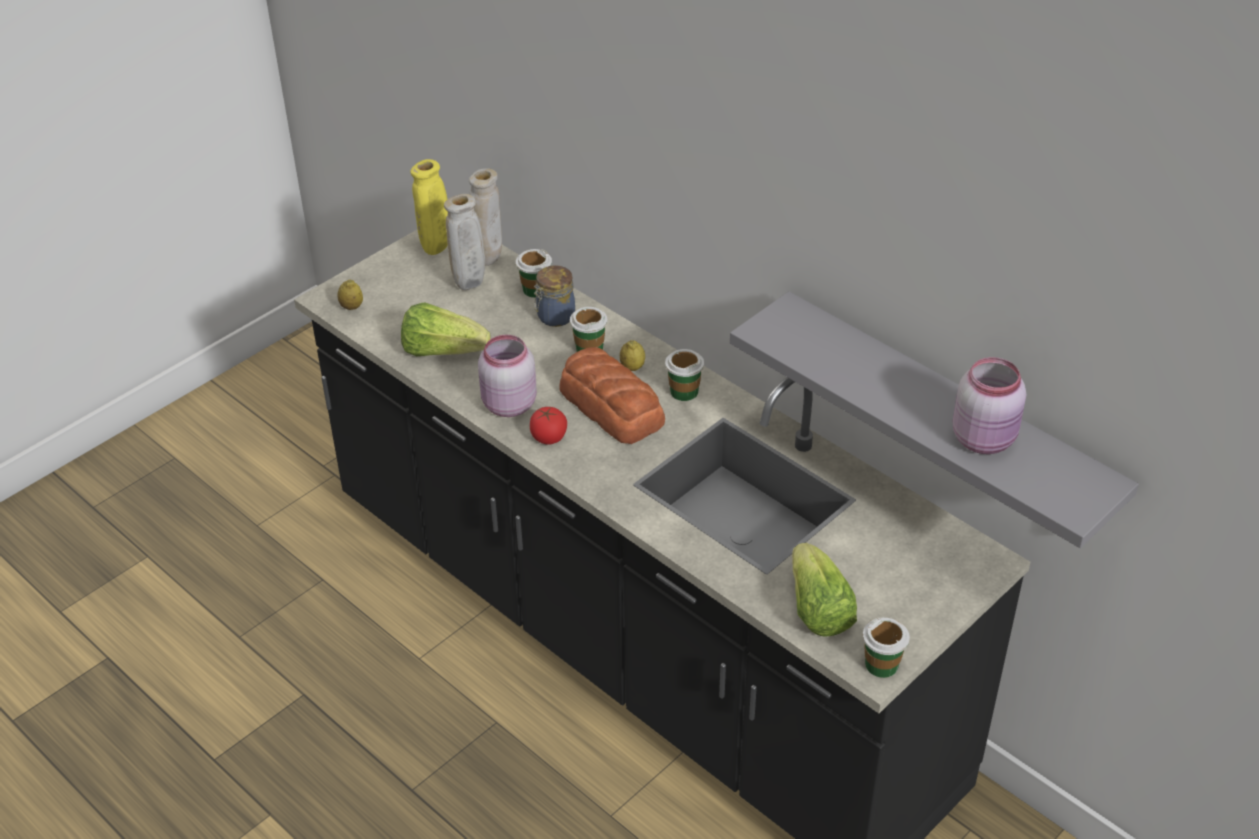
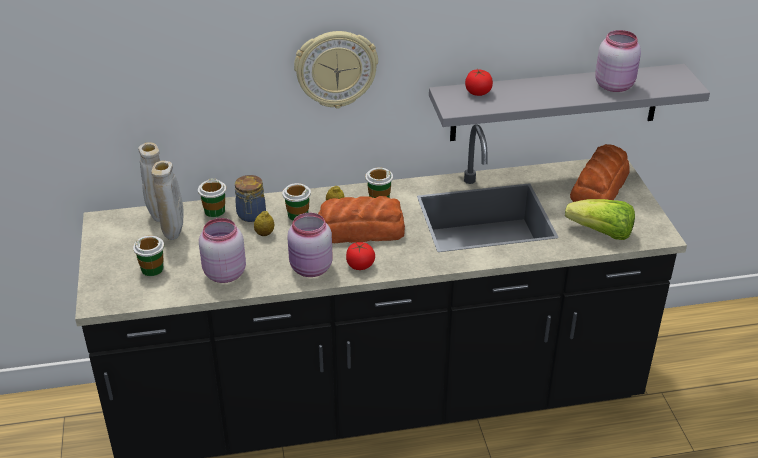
camera: 55 degrees left, 5 degrees down
(351, 307) = (123, 295): lemon -> lemon (264, 234)
(436, 250) = (117, 233): yellow vase -> none
(442, 350) = (223, 273): lettuce -> pink jar
(688, 200) = (336, 69): none -> wall clock
(821, 333) = (478, 92): none -> tomato
(882, 664) = (659, 231): cup -> cup (152, 269)
(924, 567) = (600, 186): none -> bread

